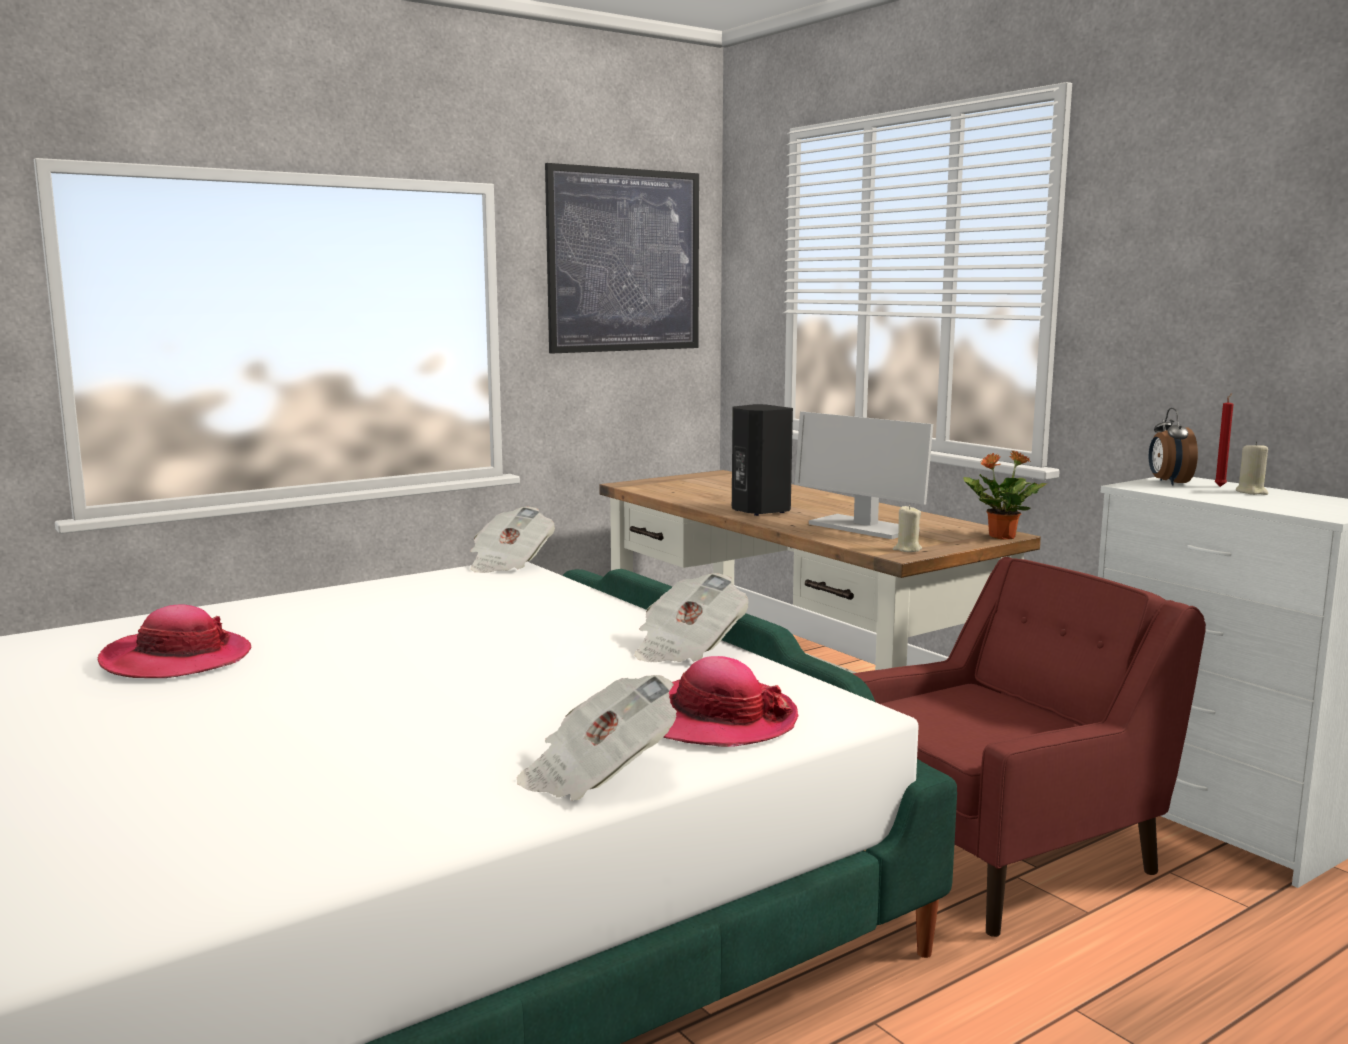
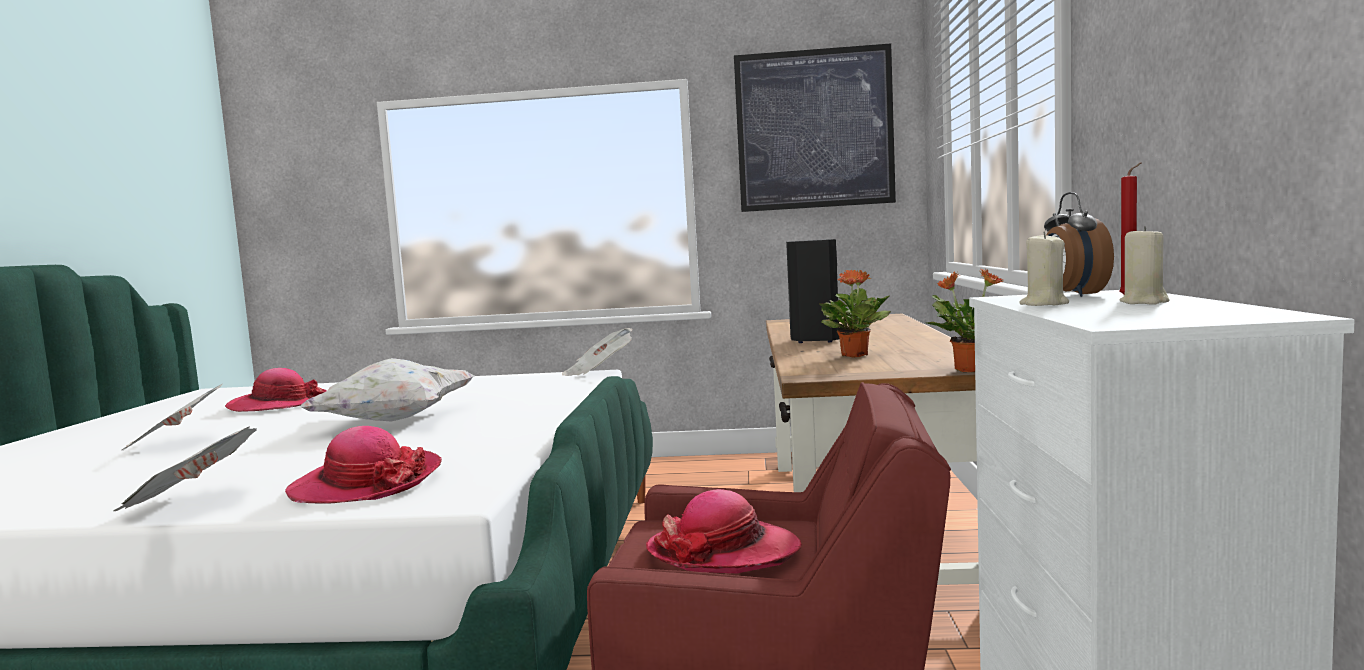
camera: 40 degrees right, 5 degrees down
(471, 654) = (395, 420): none -> white pillow
(687, 649) = (513, 436): newspaper -> newspaper (173, 444)
(861, 527) = (855, 355): monitor -> potted plant
(907, 549) = (828, 373): beige candle -> beige candle (1044, 304)
(979, 719) = (723, 552): none -> hat
(1168, 483) = (1072, 295): alarm clock -> alarm clock turned 45 degrees counterclockwise

